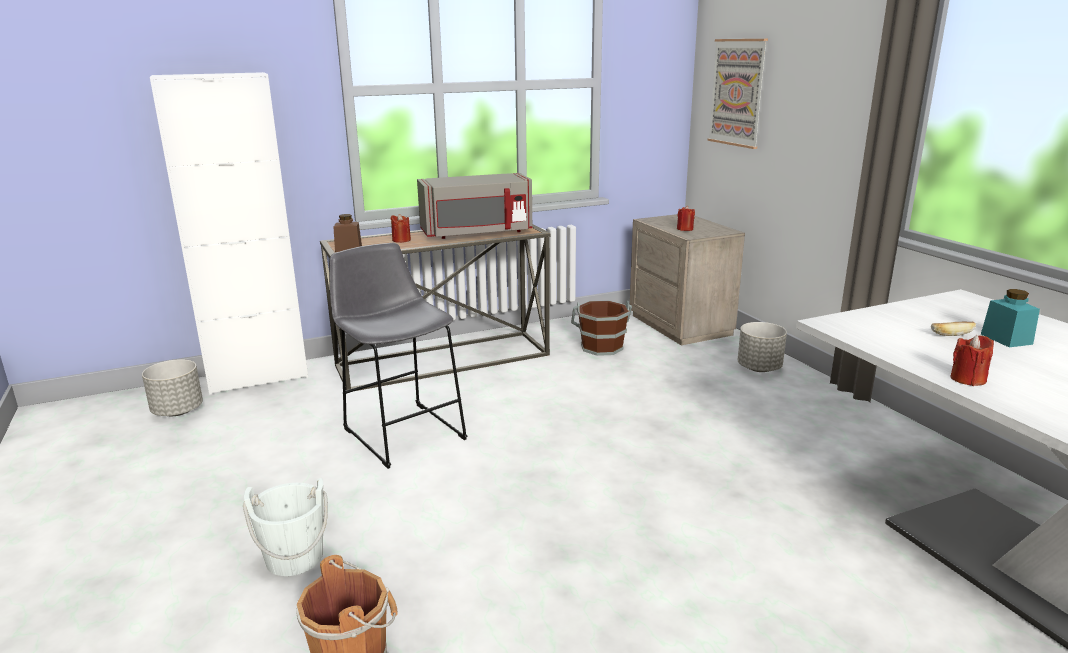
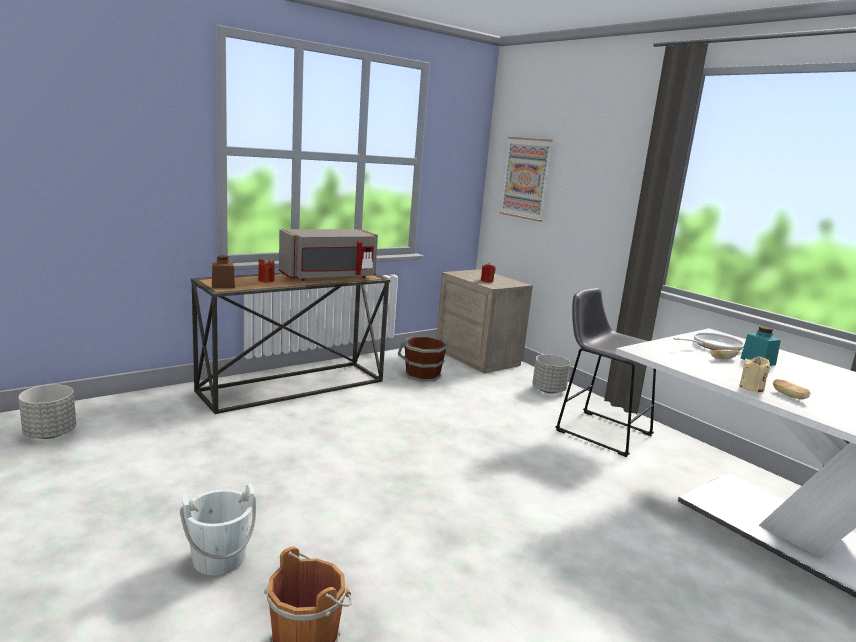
camera: 15 degrees left, 5 degrees down
(258, 377) = (122, 402): white cabinet -> none
(402, 431) = (278, 445): grey stool -> grey stool (599, 431)
(948, 317) = (713, 346): none -> frying pan
(968, 379) = (751, 388): red candle -> beige candle
(1022, 392) = (789, 396): none -> bread

